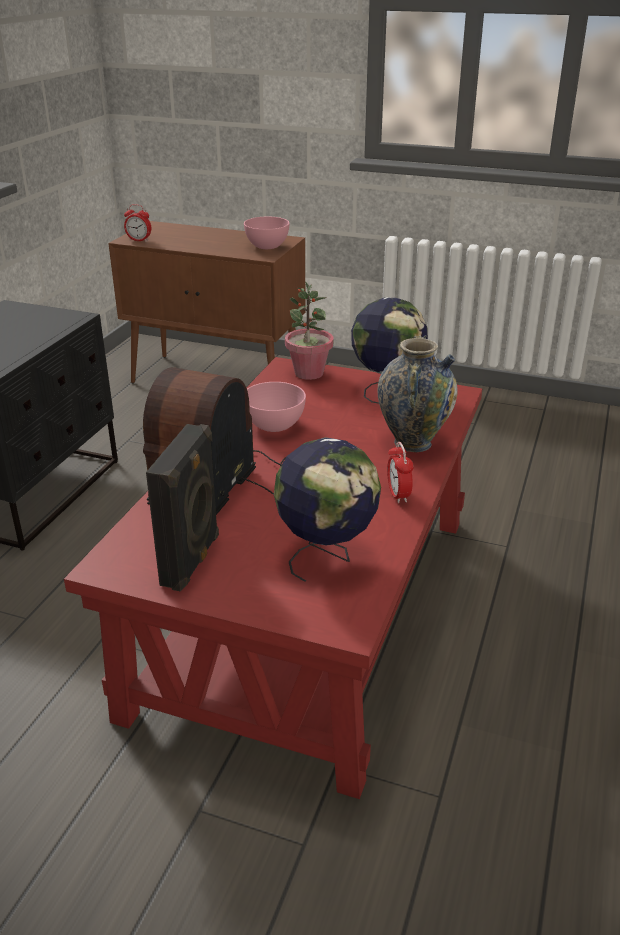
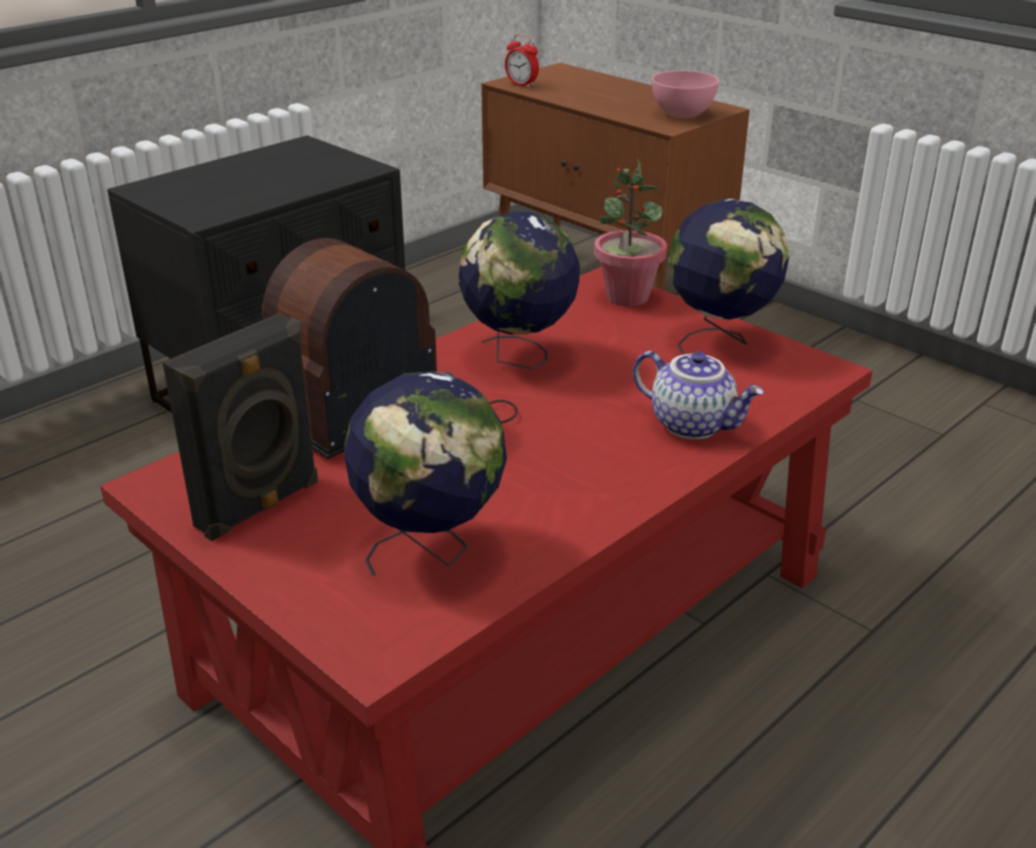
camera: 25 degrees right, 0 degrees up
(275, 425) = (519, 357): pink bowl -> globe
(398, 495) = (606, 493): alarm clock -> none
(413, 442) = (693, 424): vase -> teapot

